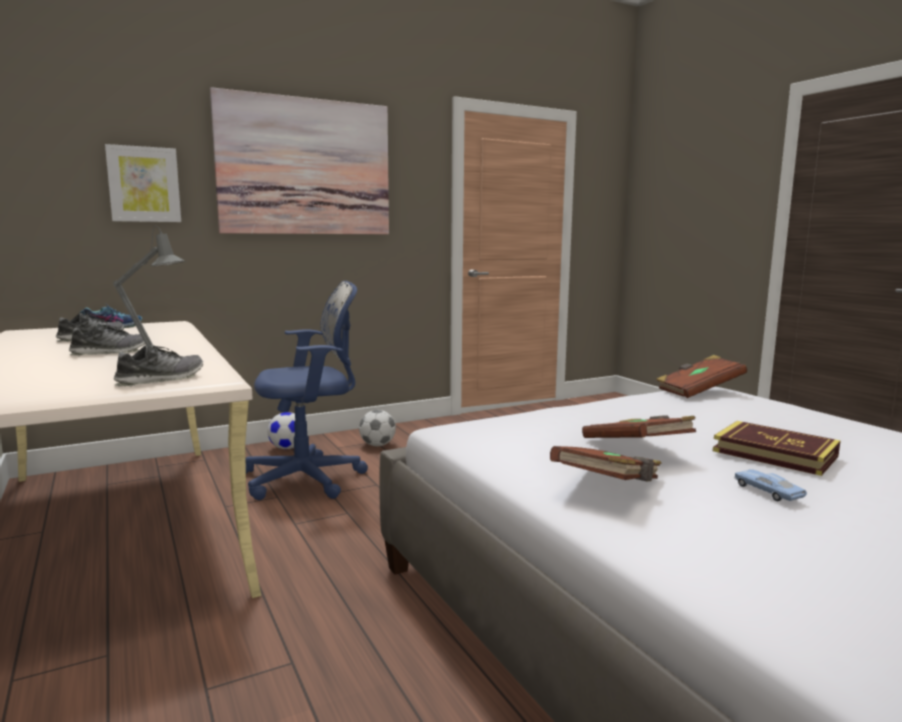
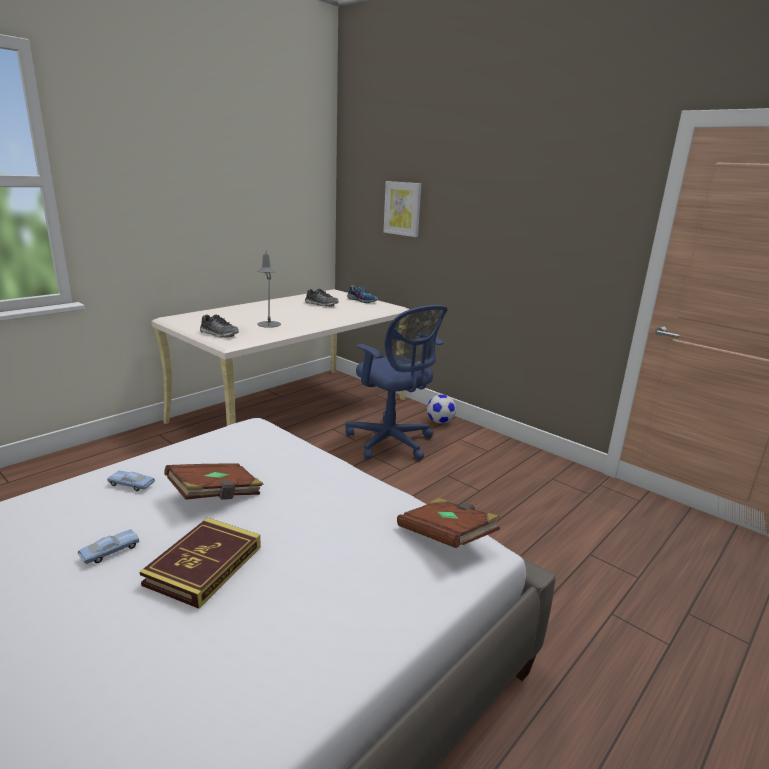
camera: 70 degrees right, 10 degrees up
(110, 353) = (283, 314): shoe -> none
(305, 167) = (503, 198): picture -> none
(377, 445) = (481, 453): football -> none
(608, 487) = (131, 485): brown book -> blue toy car

